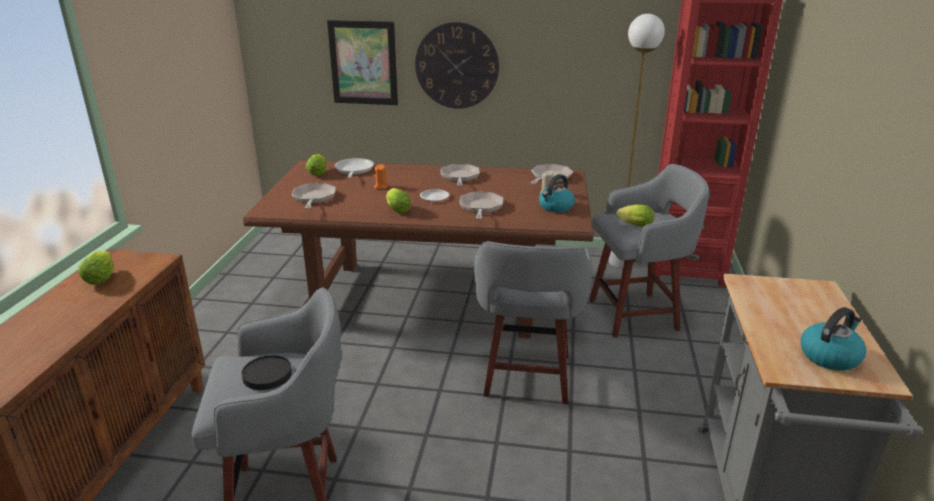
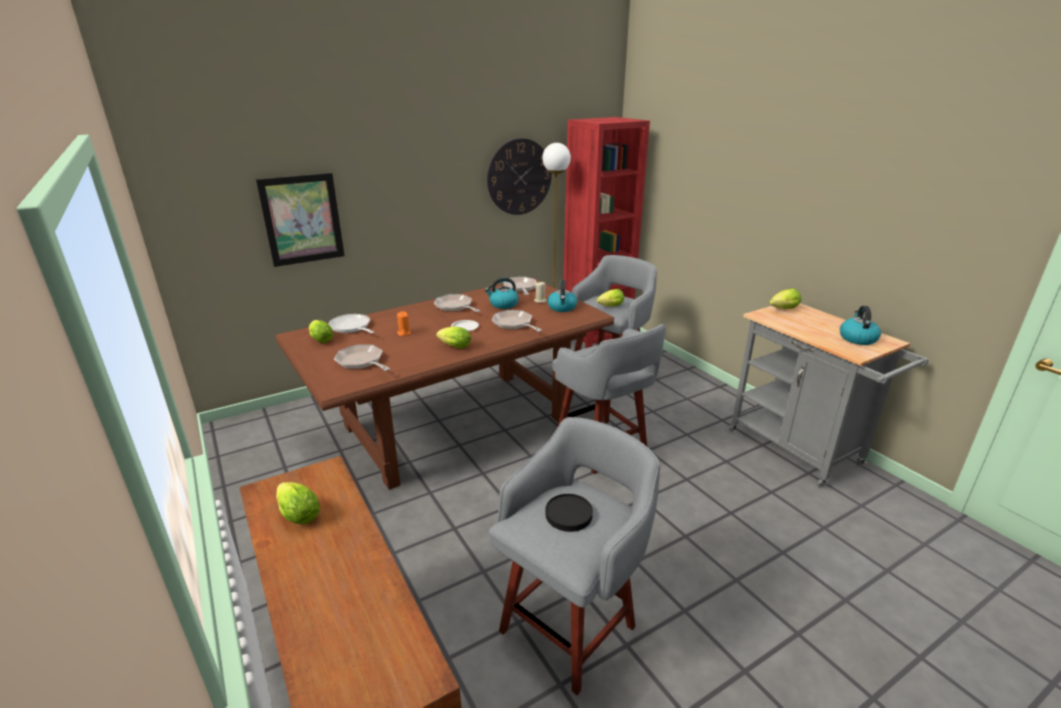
camera: 40 degrees left, 0 degrees up
(457, 66) = (398, 208): wall clock -> wall clock (519, 177)
(505, 187) = (503, 304): none -> kettle
(792, 286) = (782, 309): none -> lettuce

